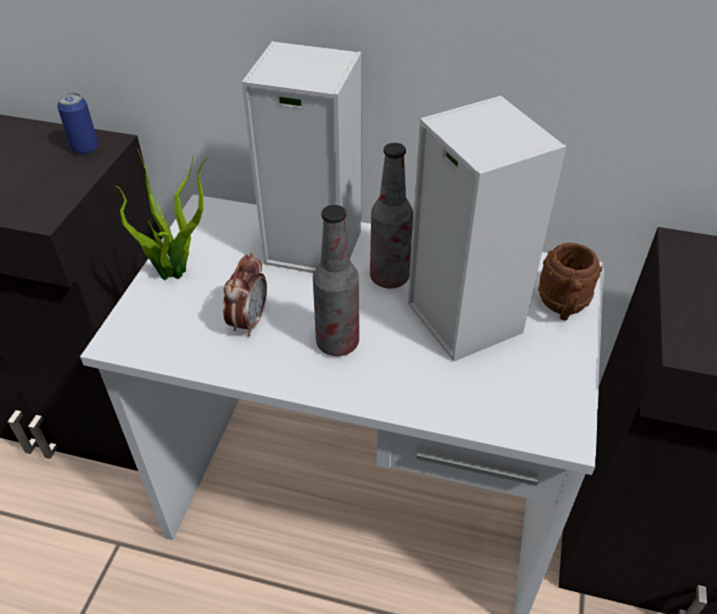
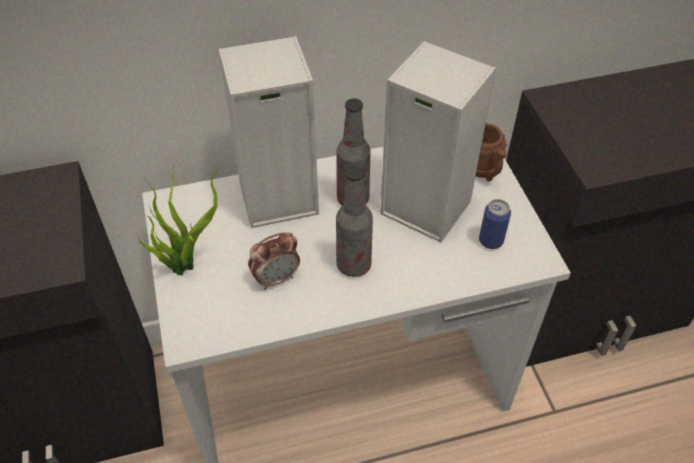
camera: 30 degrees left, 5 degrees up
(85, 148) = (41, 191): can -> can (490, 241)
(249, 321) = (276, 278): alarm clock -> alarm clock turned 75 degrees clockwise

